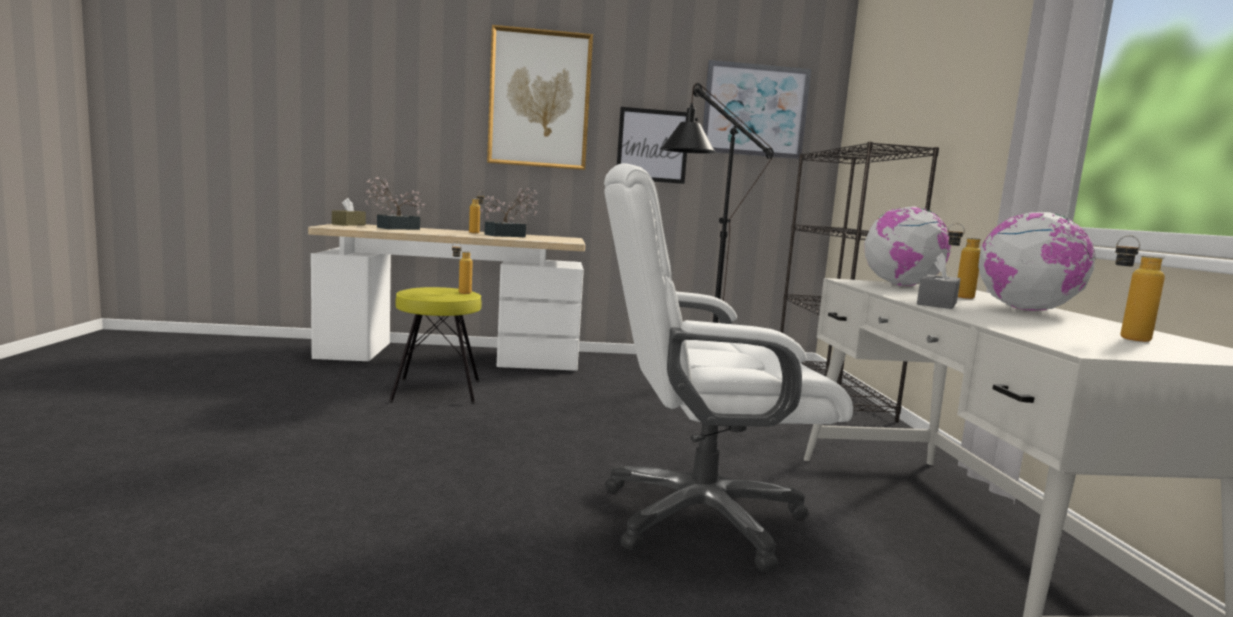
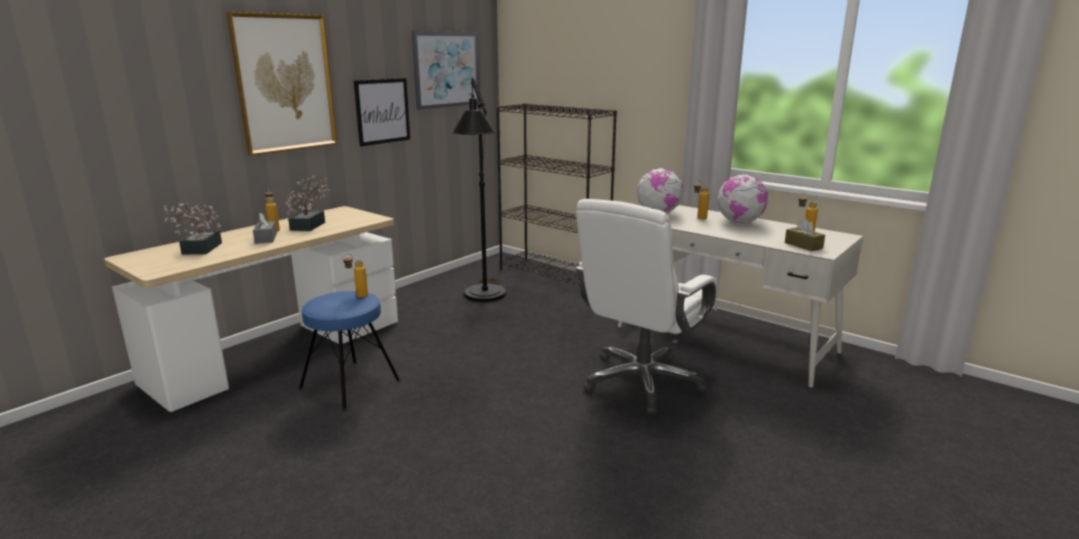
camera: 45 degrees left, 10 degrees up
(349, 224) = (137, 259): brown tissue box -> brown tissue box (803, 245)
(436, 391) = (350, 385): yellow stool -> blue stool
(937, 303) = (717, 231): grey tissue box -> grey tissue box (266, 238)

